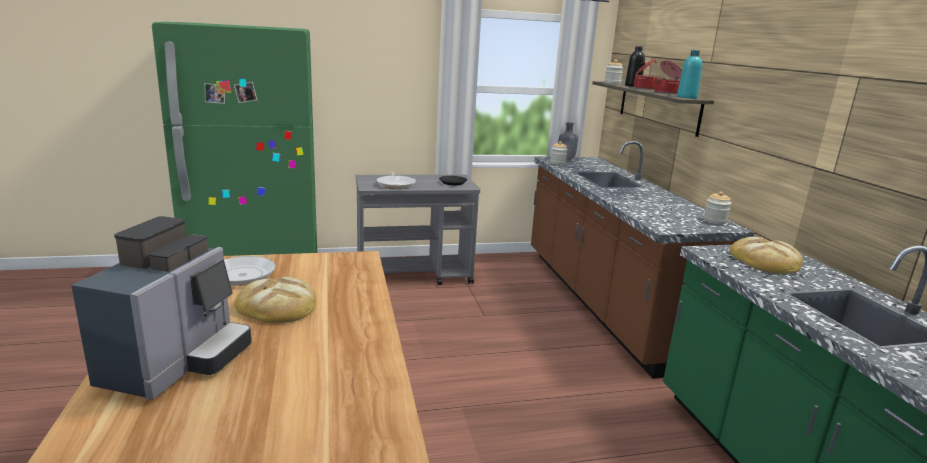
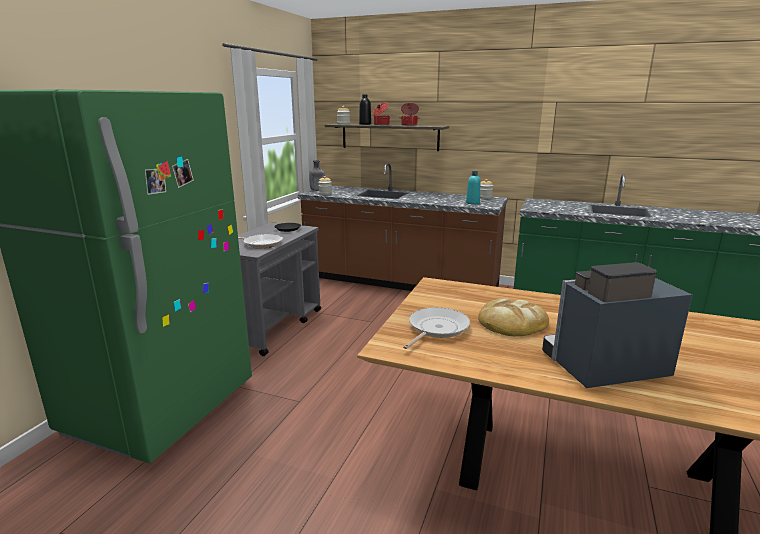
camera: 55 degrees left, 0 degrees up
(178, 362) = (602, 367): coffee machine -> coffee machine turned 60 degrees counterclockwise
(687, 97) = (434, 125): turquoise bottle -> turquoise bottle (472, 203)
(765, 260) = (550, 205): bread -> none

